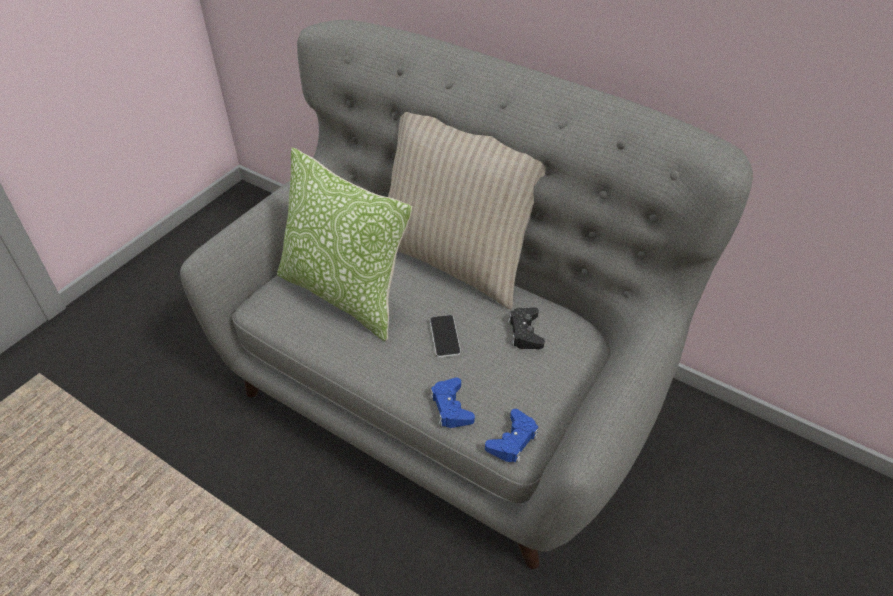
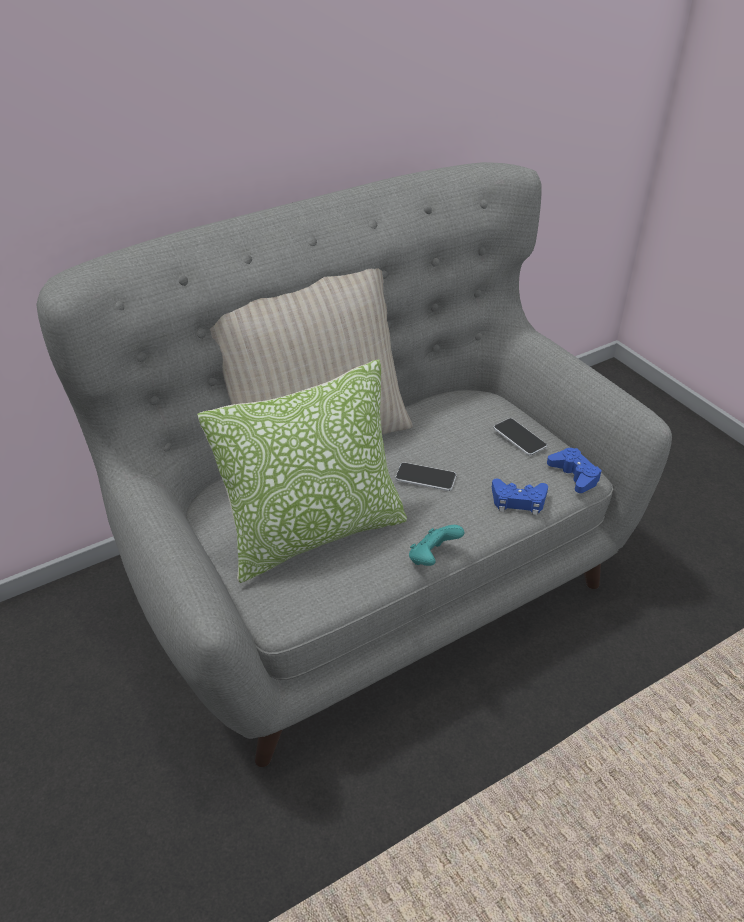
camera: 65 degrees left, 5 degrees down
(352, 371) = (432, 558): none -> turquoise game controller
(525, 332) = (449, 427): black game controller -> none
(541, 384) = (519, 437): none -> phone

